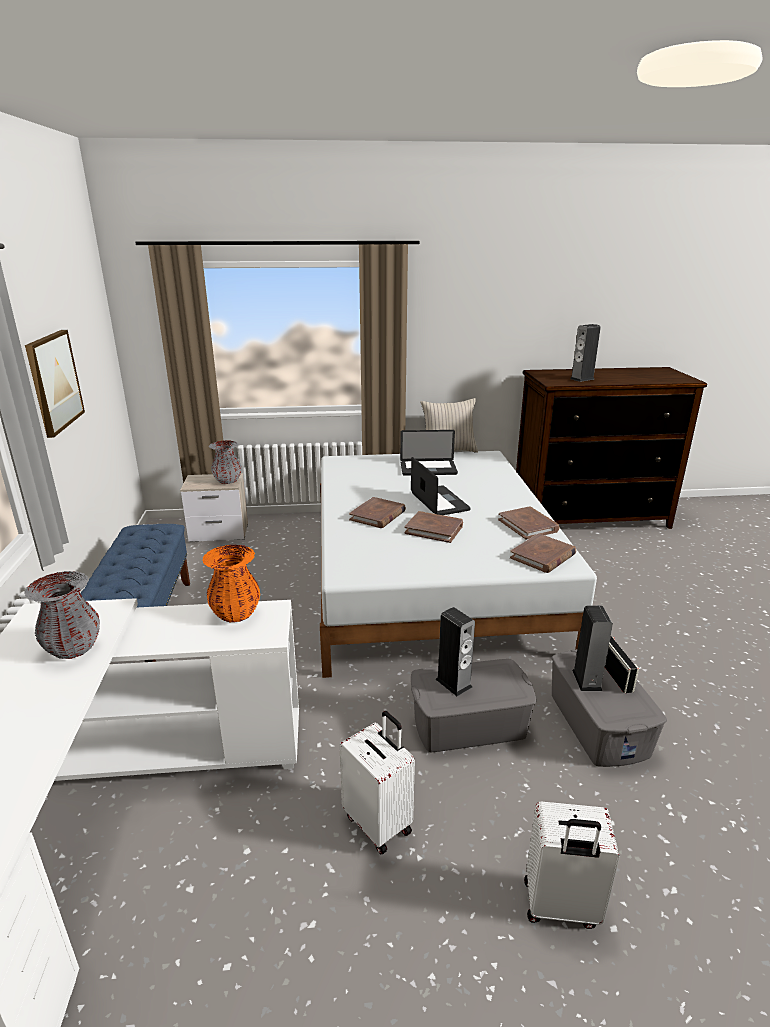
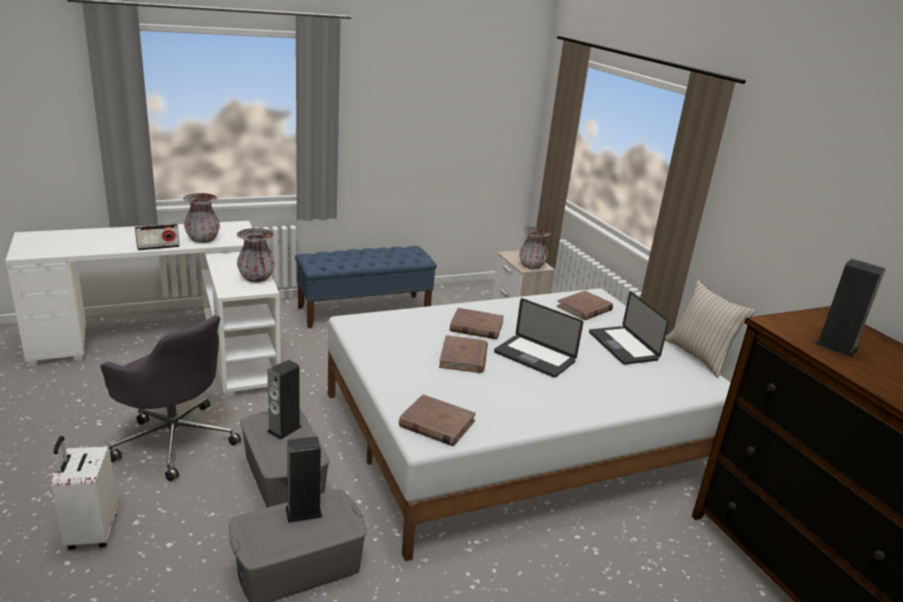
camera: 70 degrees right, 0 degrees up
(54, 381) = (404, 119): picture -> none
(235, 614) = (256, 278): orange vase -> grey vase
(379, 823) = (174, 439): white suitcase -> grey office chair
(439, 502) = (534, 357): laptop -> laptop turned 75 degrees clockwise
(528, 525) = (511, 415): brown book -> brown book (584, 308)
(616, 675) = (316, 534): radio -> radio (158, 247)

